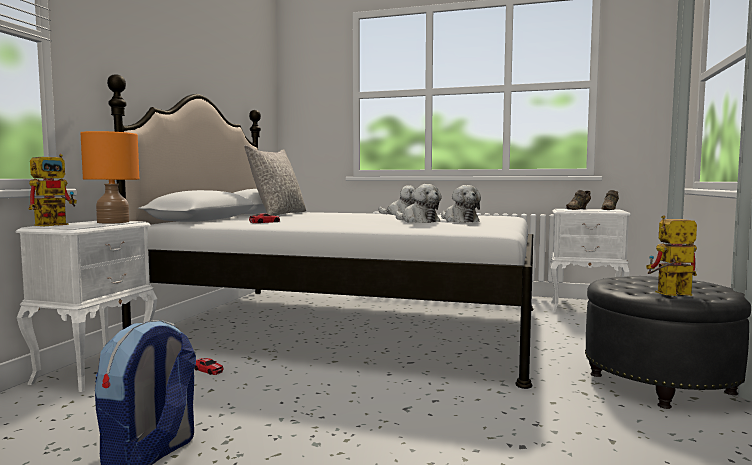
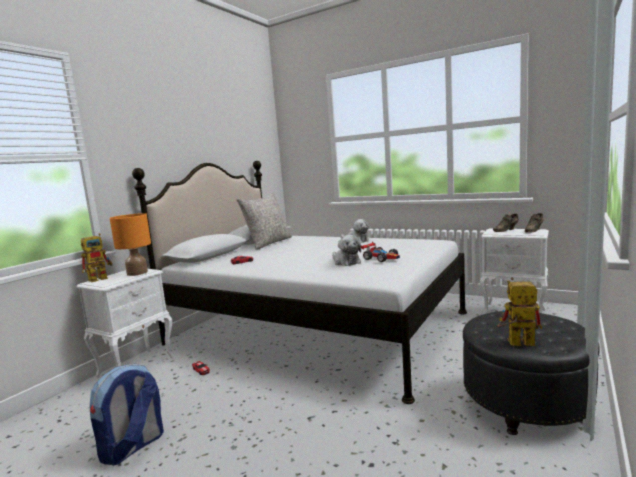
camera: 15 degrees right, 5 degrees up
(459, 221) = (381, 258): plush toy -> toy car

